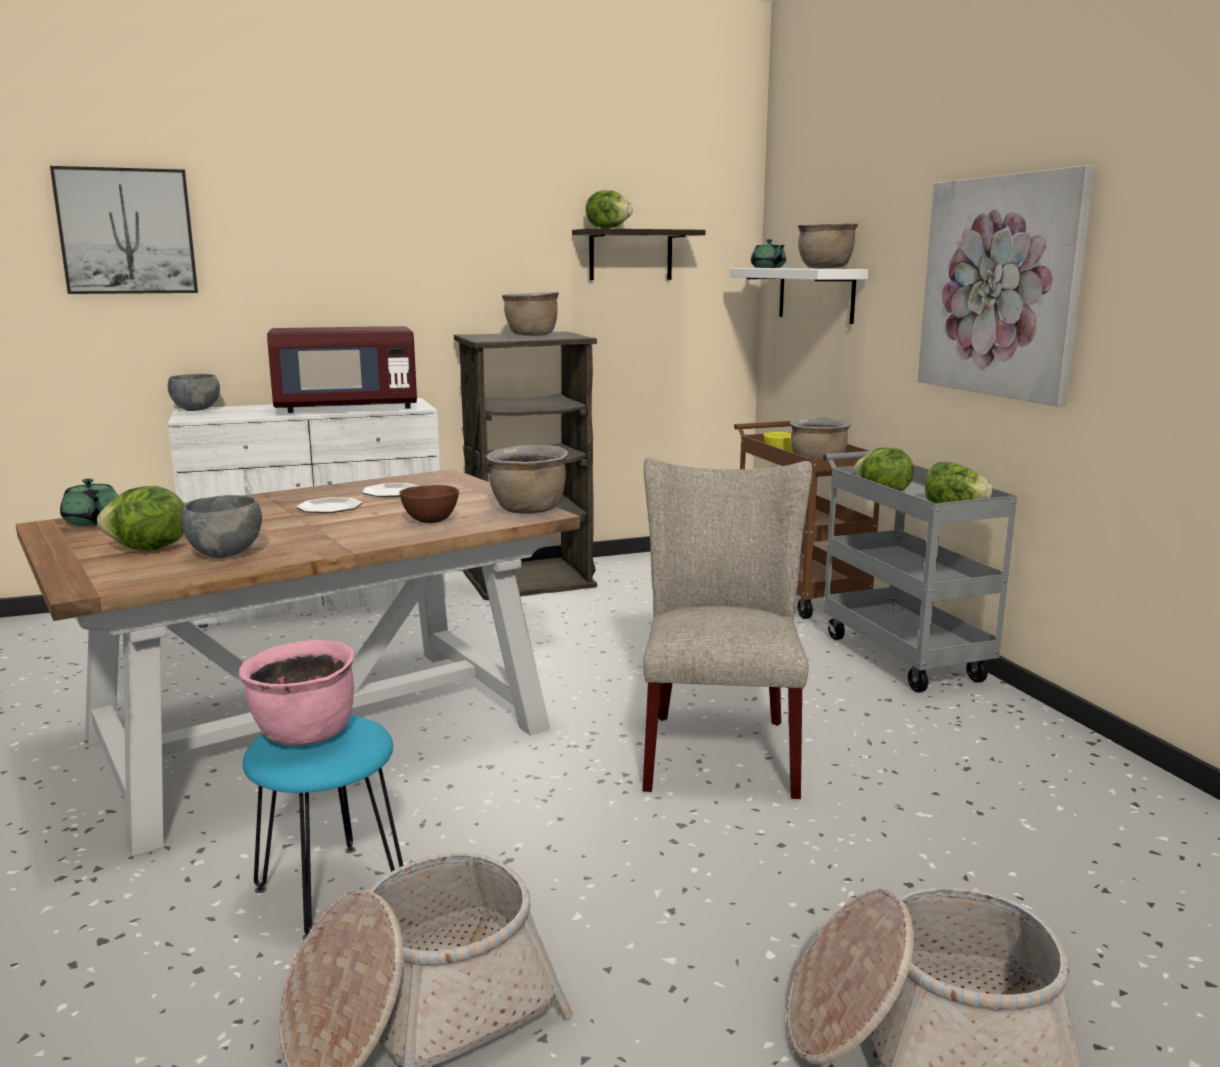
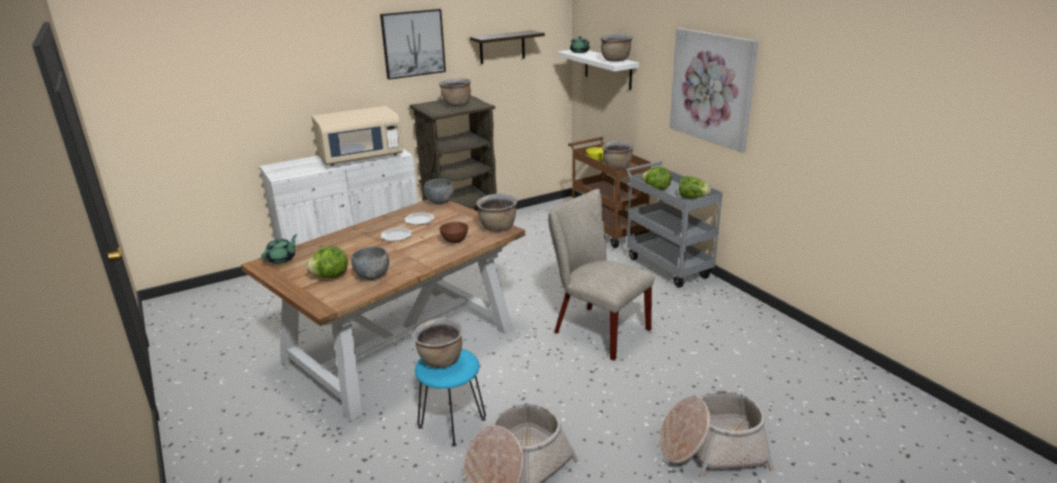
camera: 10 degrees left, 10 degrees up
(93, 522) = (282, 259): green teapot -> green teapot turned 105 degrees counterclockwise
(127, 231) = (223, 68): picture -> picture (413, 43)
(196, 410) = (274, 166): grey bowl -> grey bowl (439, 202)
(305, 735) = (441, 361): pink cooking pot -> brown cooking pot
(346, 408) = (360, 158): red microwave -> beige microwave
(608, 228) = (491, 36): lettuce -> none
(719, 747) = (596, 329): beige chair -> beige chair turned 45 degrees counterclockwise

